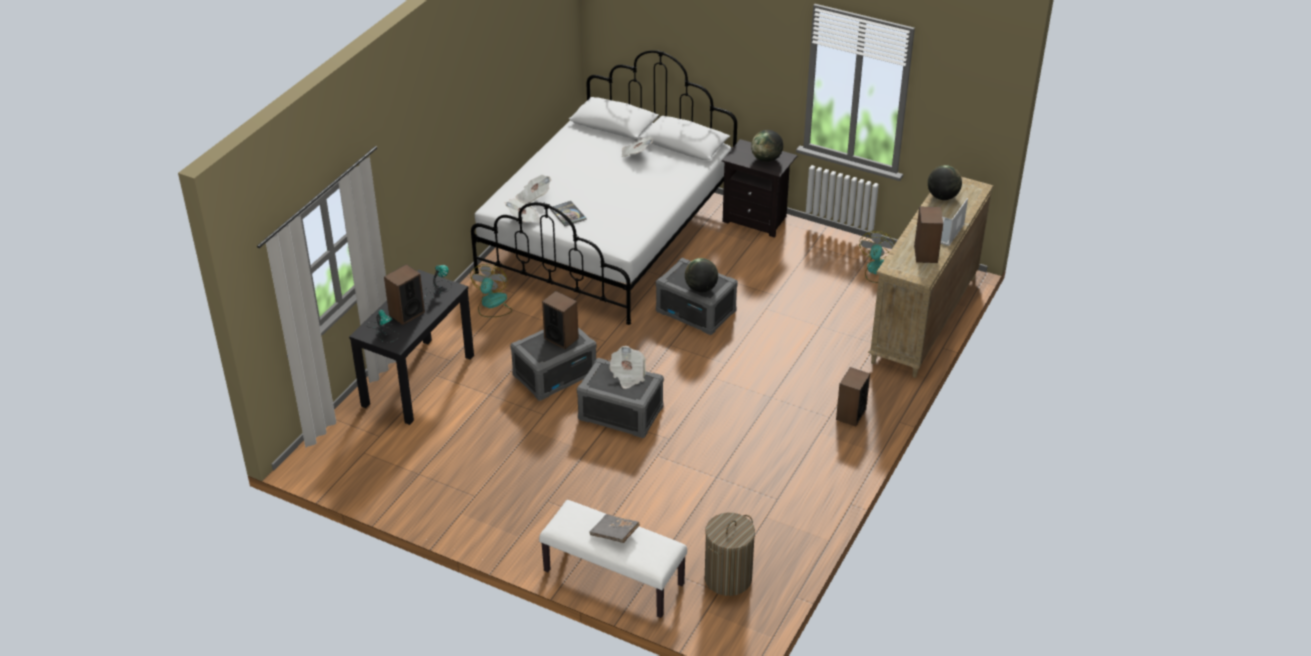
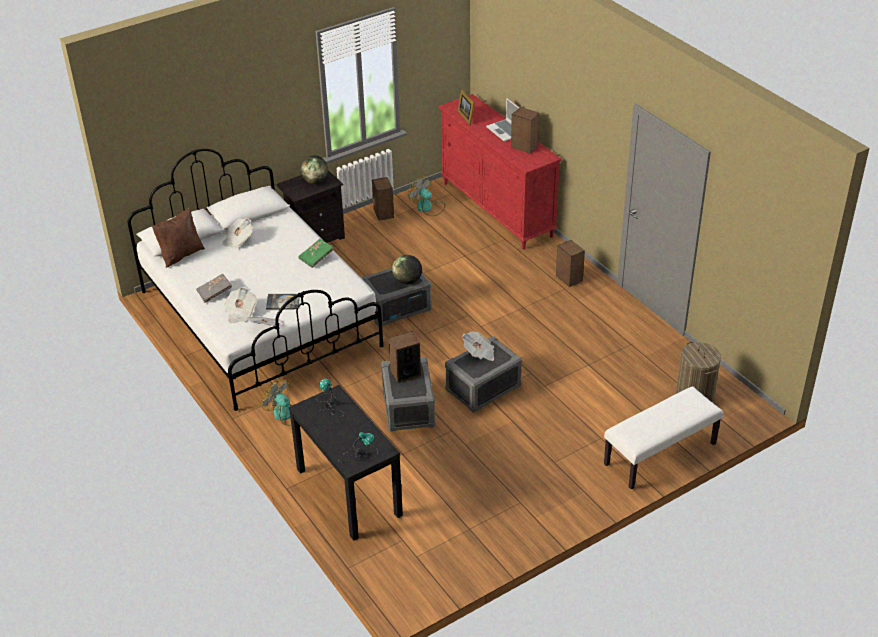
camera: 60 degrees left, 0 degrees up
(406, 313) = (346, 432): speaker -> speaker (383, 213)
(588, 133) = (181, 254): none -> brown pillow
(614, 534) = (664, 415): grey book -> grey book (214, 293)
(649, 207) = (316, 257): none -> green book
(923, 320) = (497, 209): beige dresser -> red dresser
(942, 197) = (467, 116): globe -> picture frame

